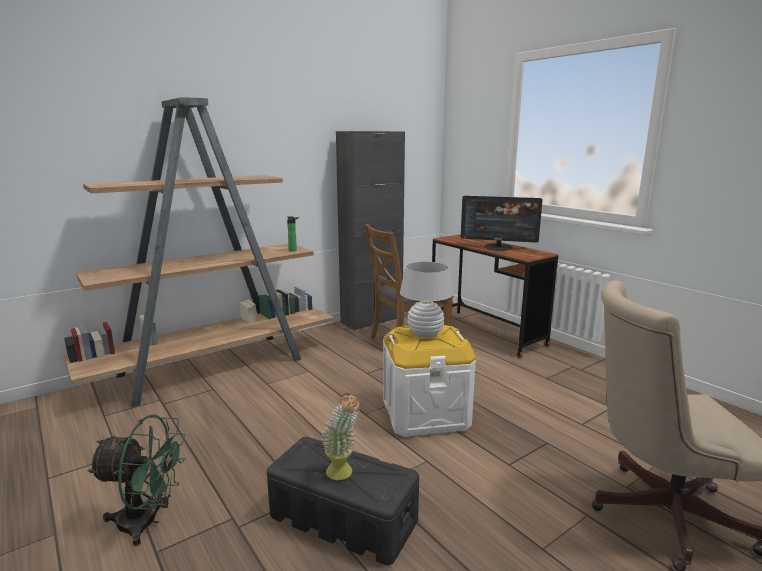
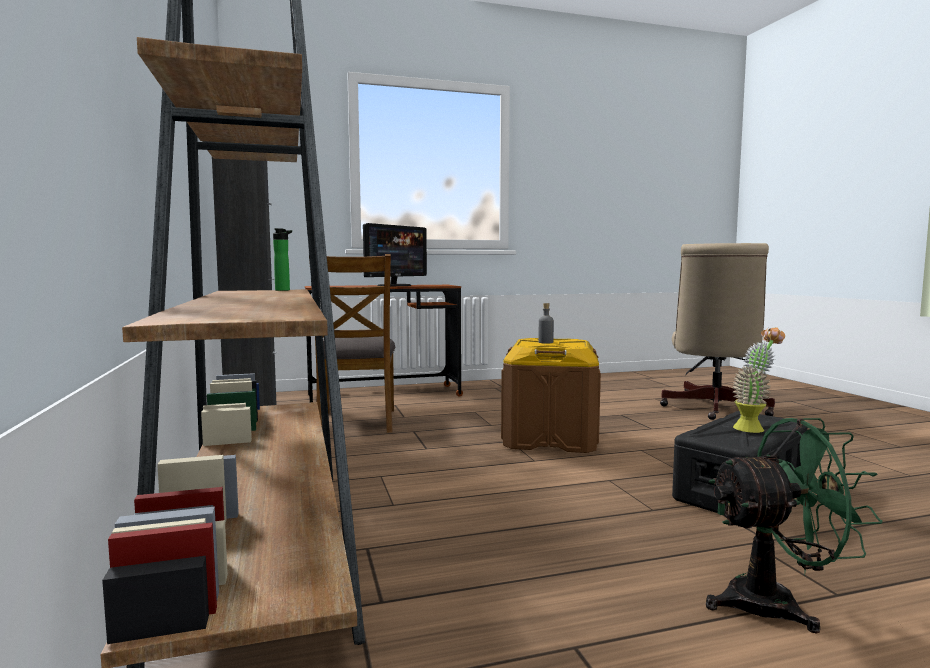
camera: 70 degrees left, 10 degrees down
(147, 522) = (777, 603): green fan -> green fan turned 60 degrees clockwise
(425, 334) = (545, 342): white table lamp -> grey bottle
(425, 413) = (550, 439): white storage box -> brown storage box

